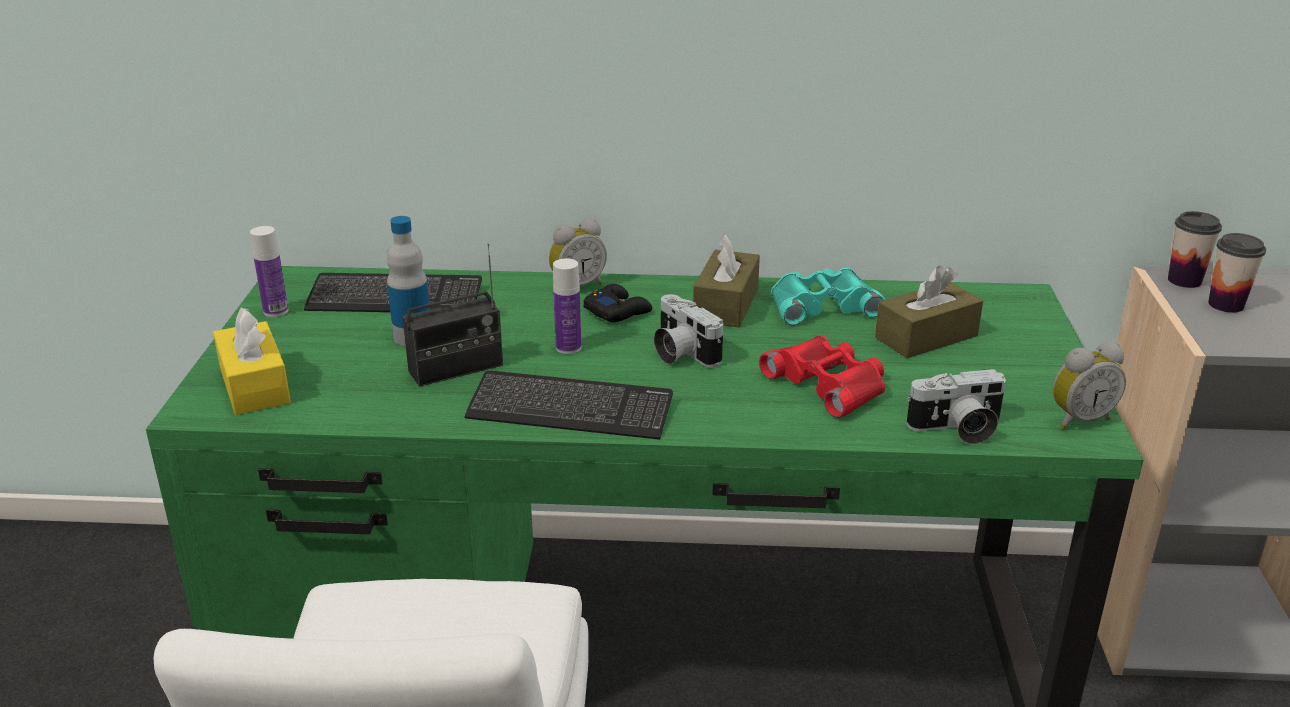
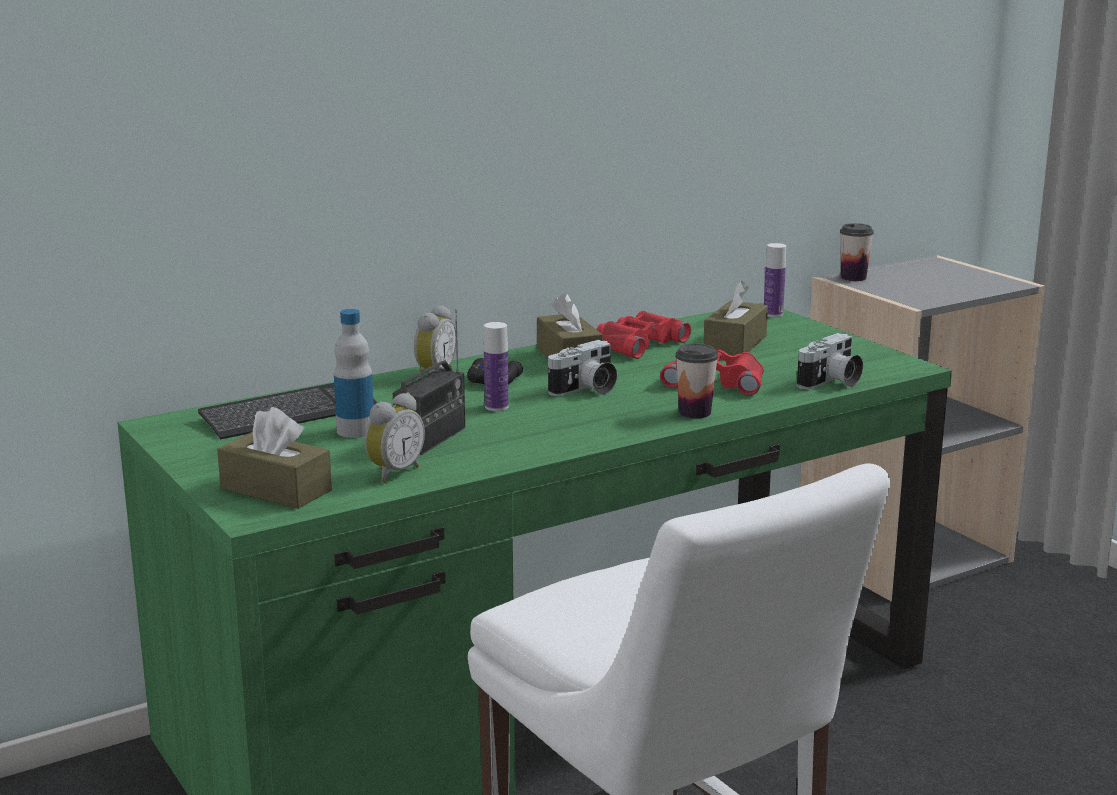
camera: 35 degrees left, 10 degrees down
(254, 385) = (276, 489): yellow tissue box -> brown tissue box
(276, 311) = (193, 445): bottle -> bottle (773, 314)
(570, 409) = (564, 437): keyboard -> none
(680, 353) = (586, 390): camera -> camera turned 60 degrees counterclockwise
(821, 305) = (637, 344): turquoise binoculars -> red binoculars
(1078, 419) = (890, 361): alarm clock -> alarm clock (393, 473)
(1226, 304) = (894, 284): cup -> cup (695, 412)

